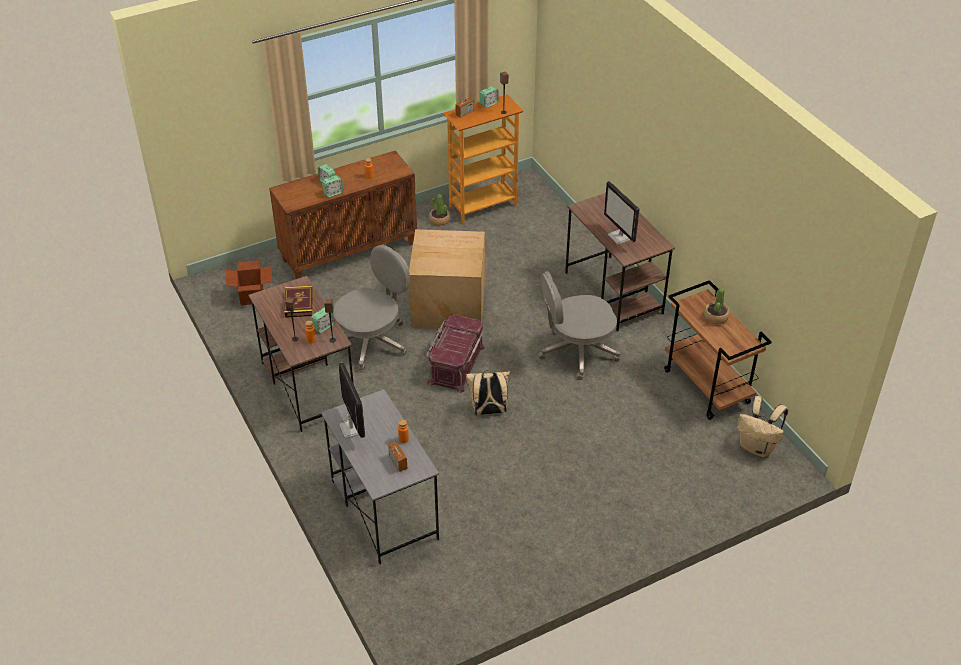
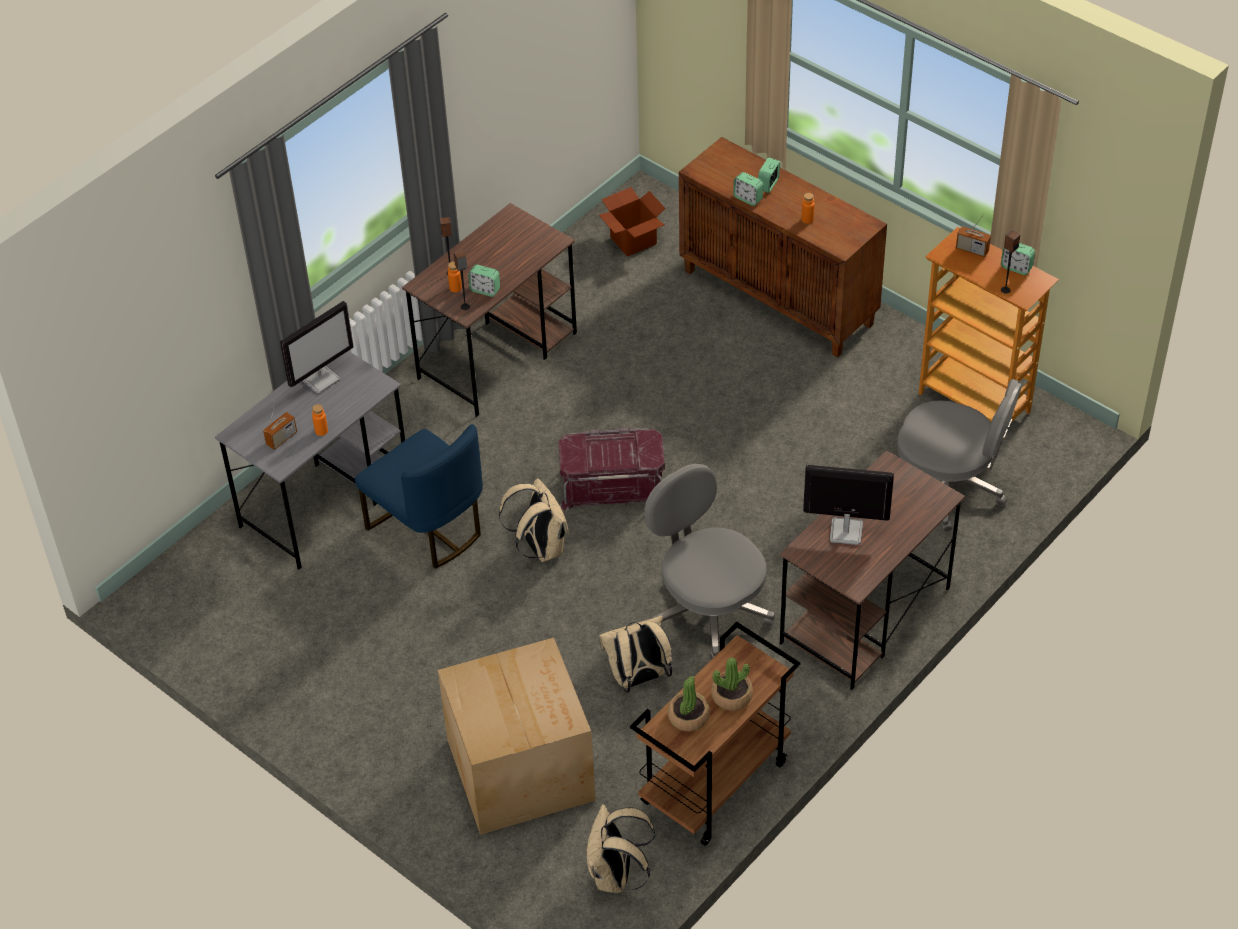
camera: 70 degrees right, 5 degrees up
(299, 303) = (516, 252): book -> none
(372, 341) = (611, 386): grey office chair -> grey office chair (948, 486)
(439, 220) = (909, 366): potted plant -> potted plant (688, 716)
(441, 461) = (428, 528): none -> blue chair
(447, 305) = (728, 436): cardboard box -> cardboard box (522, 768)
(615, 396) = (638, 678): none -> beige backpack
(620, 237) = (845, 532): monitor -> monitor turned 60 degrees clockwise

